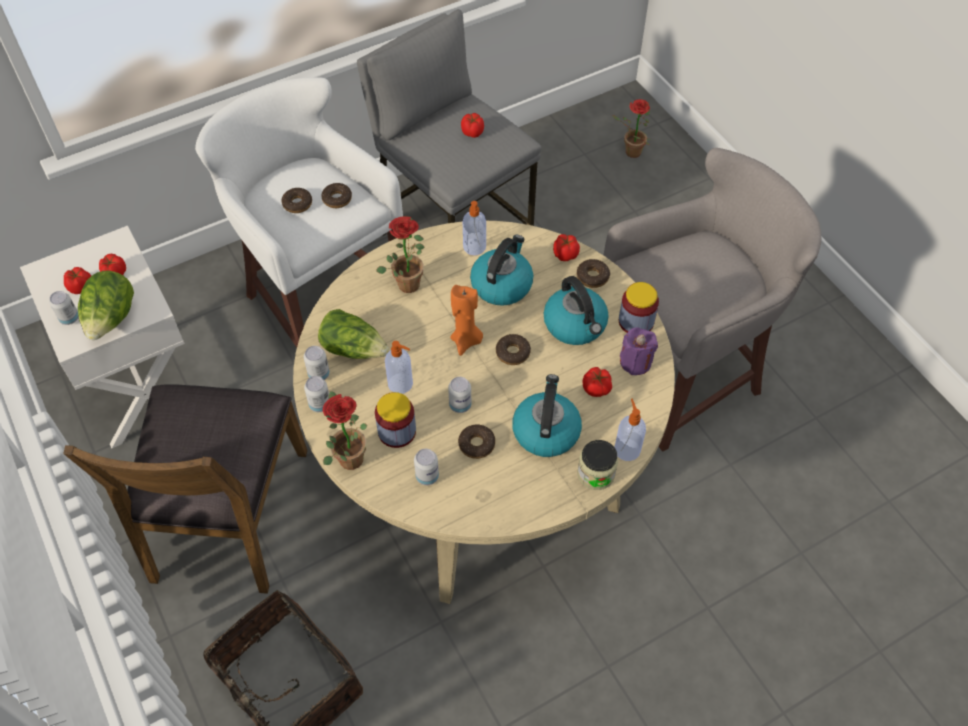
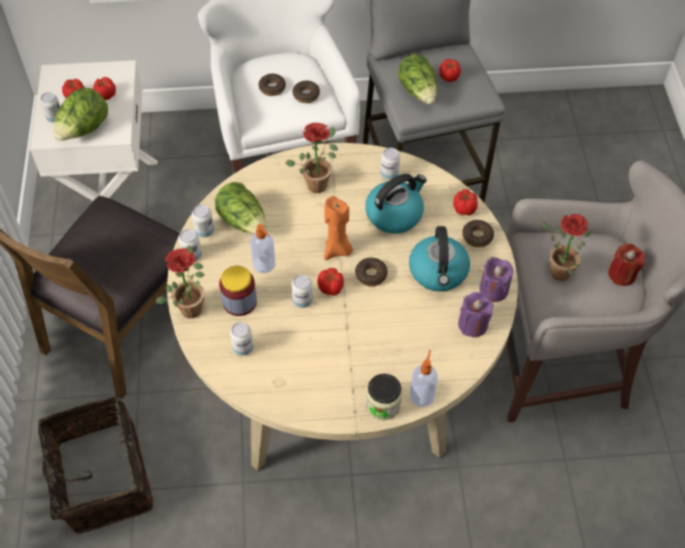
camera: 25 degrees right, 0 degrees up
(451, 156) = (419, 91): none -> lettuce
(474, 247) = (389, 174): soap dispenser -> can
(476, 444) = (297, 338): donut -> none
(545, 431) = (361, 351): kettle -> none
(597, 389) = (425, 333): tomato -> tomato (331, 288)
(629, 152) = (621, 147): potted plant -> potted plant (555, 271)
(636, 321) = (493, 289): jar -> purple candle
(733, 264) = (622, 274): none -> red candle

